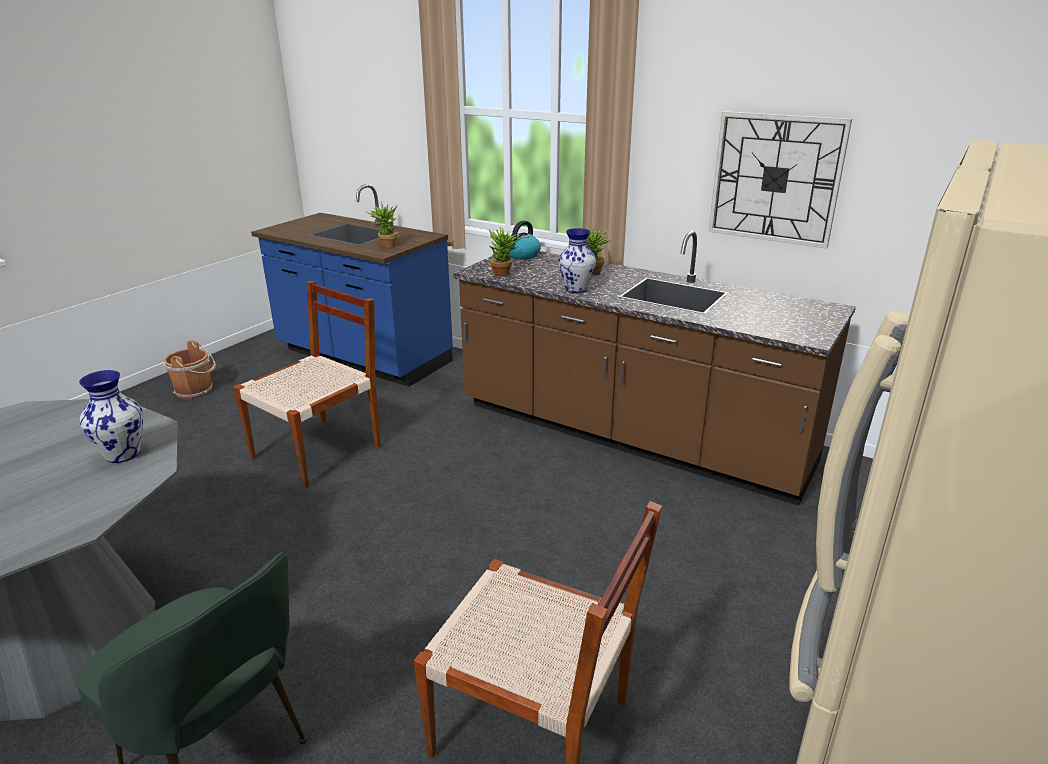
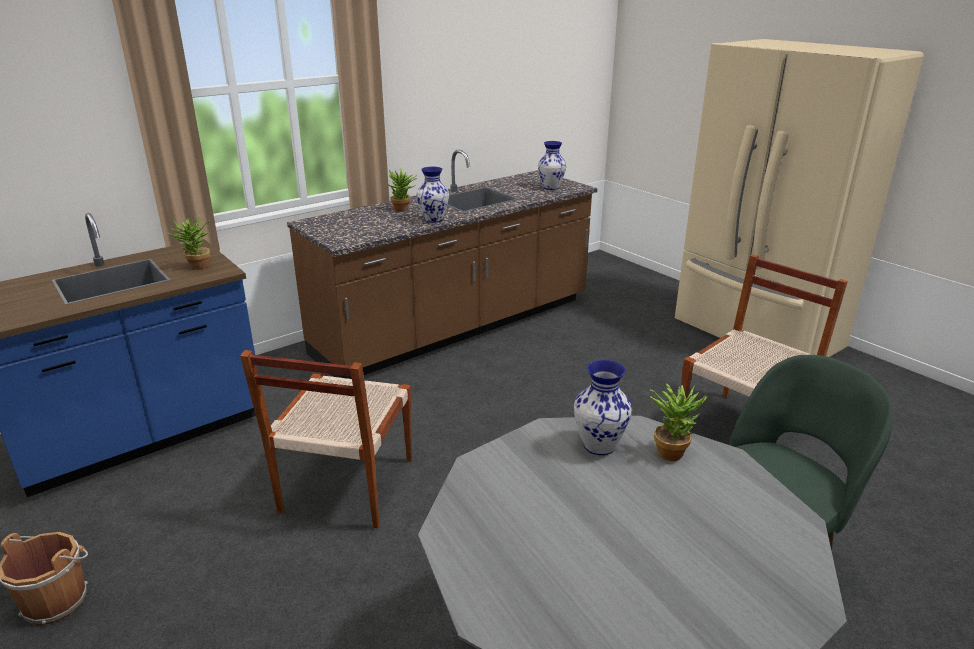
camera: 70 degrees left, 0 degrees up
(319, 450) = (346, 488): chair -> chair turned 135 degrees counterclockwise
(504, 274) = (365, 234): potted plant -> potted plant (672, 451)
(522, 255) = (320, 222): kettle -> none
(775, 179) = (469, 100): wall clock -> none
(780, 323) = (550, 187): none -> vase

